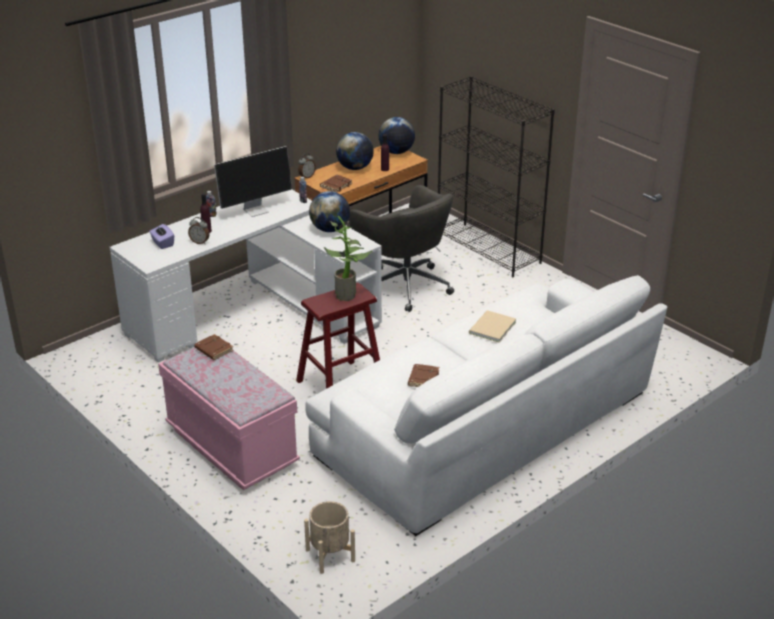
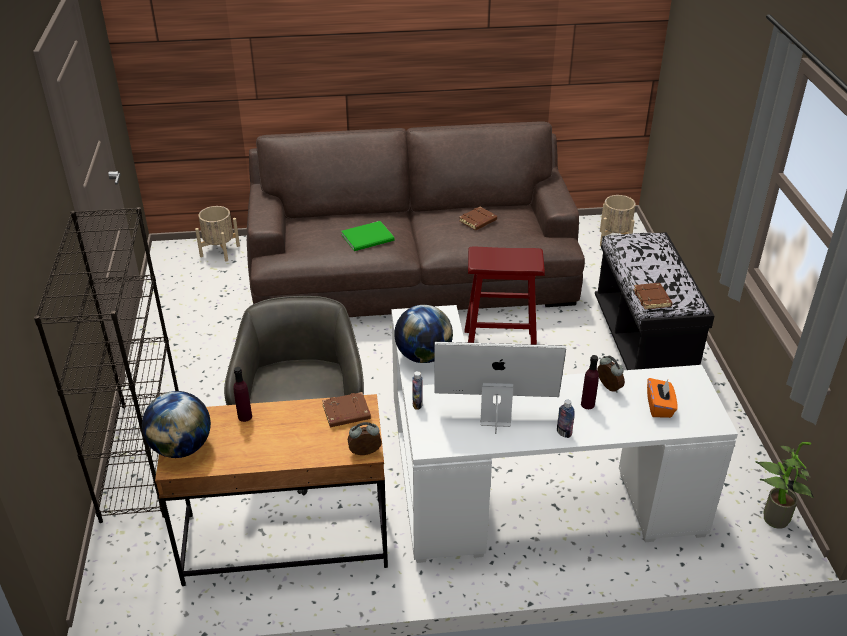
camera: 145 degrees left, 5 degrees up
(162, 243) = (659, 407): purple tissue box -> orange tissue box
(231, 447) = (643, 340): pink bench -> black bench
(348, 294) = (492, 258): potted plant -> potted plant (771, 519)
(355, 168) = (279, 440): globe -> none
(485, 425) = (412, 272): white sofa -> brown sofa
(491, 328) = (369, 238): beige book -> green book
(665, 373) = (219, 251): none -> beige planter

